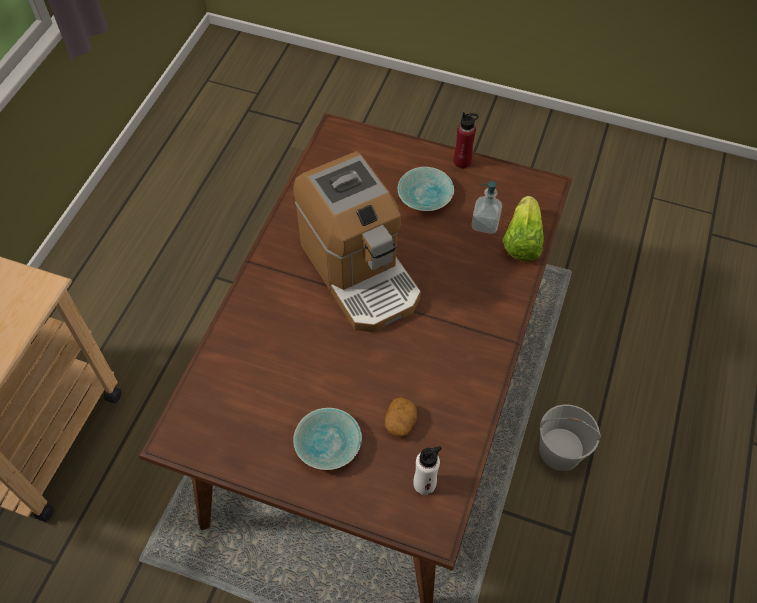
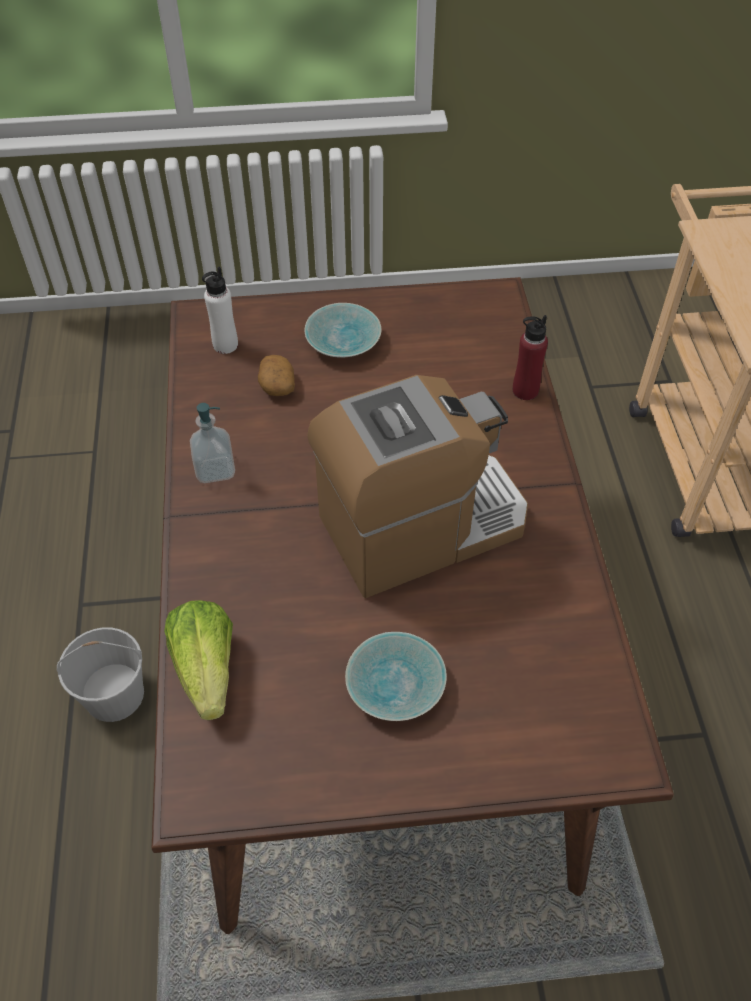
camera: 155 degrees right, 5 degrees down
(360, 272) = (421, 525): coffee machine -> coffee machine turned 120 degrees clockwise
(462, 161) = (366, 788): red bottle -> red bottle (525, 390)
(485, 224) = (276, 675): soap dispenser -> soap dispenser (215, 469)

